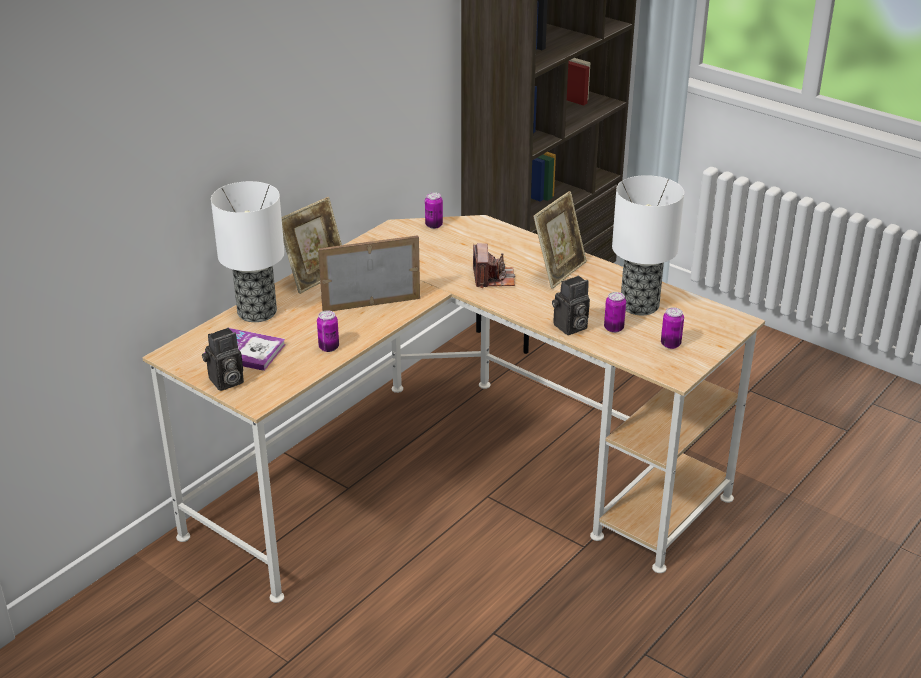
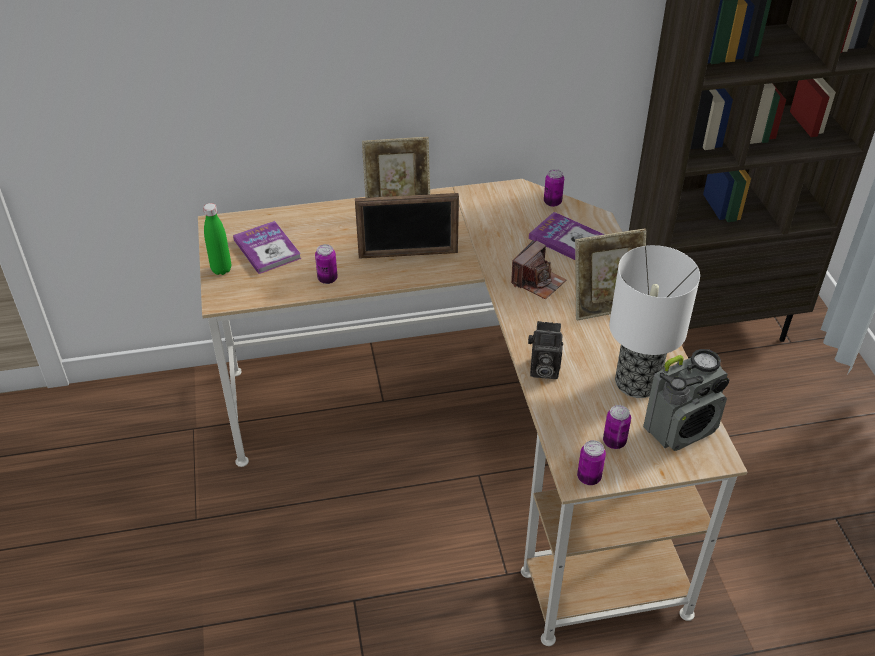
camera: 40 degrees right, 10 degrees up
(225, 382) = (221, 269): camera -> green bottle
(258, 312) = (318, 218): table lamp -> none
(371, 304) = (408, 254): picture frame -> picture frame turned 150 degrees clockwise
(476, 243) = (566, 239): none -> book
(613, 328) = (581, 393): can -> can (589, 477)
(699, 317) = (681, 428): none -> radio

